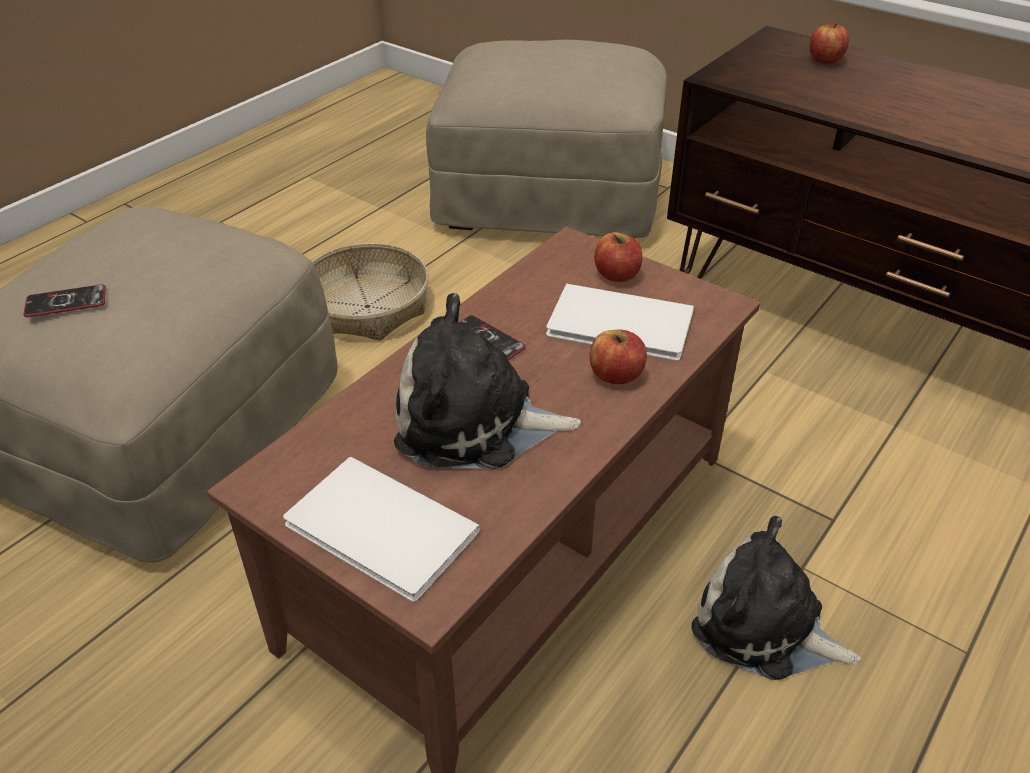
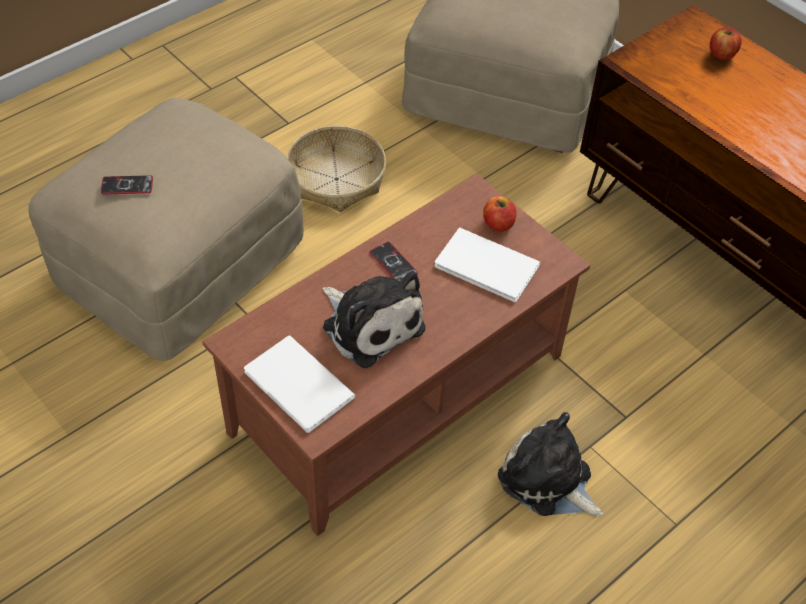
camera: 10 degrees right, 10 degrees up
(475, 422) = (370, 324): plush toy -> plush toy turned 150 degrees counterclockwise
(616, 375) = (470, 305): apple -> none

